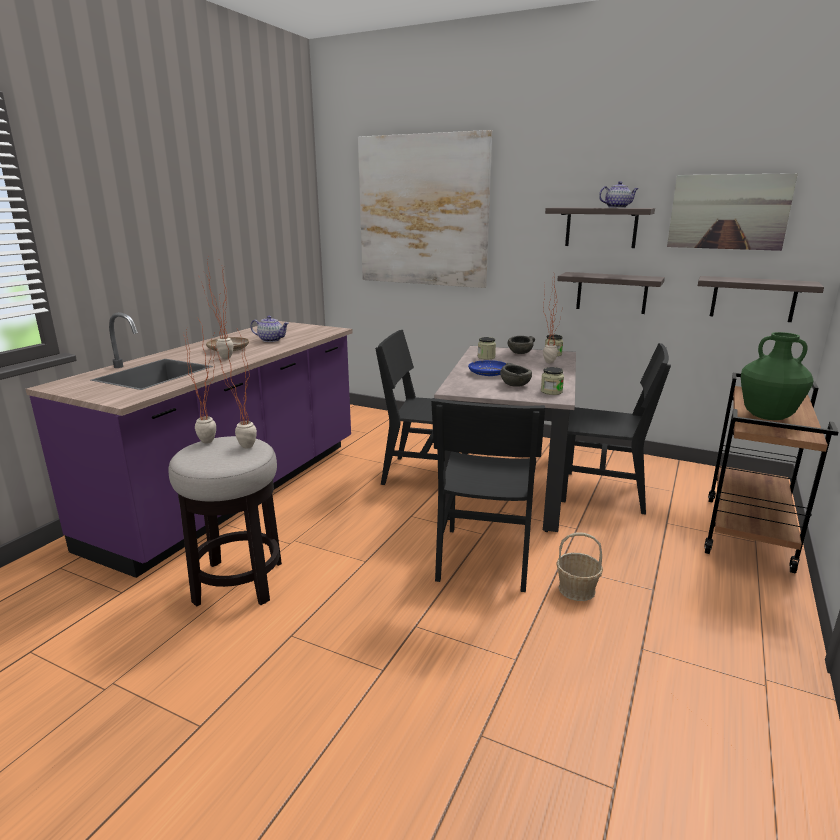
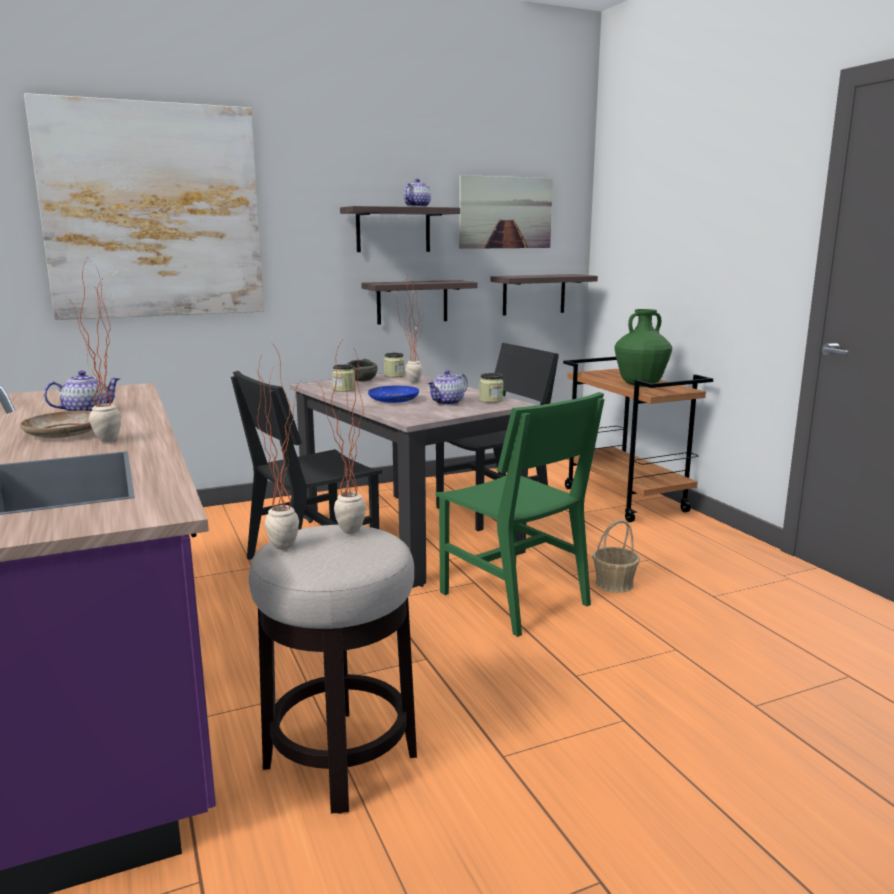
camera: 50 degrees left, 5 degrees down
(484, 557) = (513, 598): black chair -> green chair
(515, 385) = (447, 402): grey bowl -> teapot

